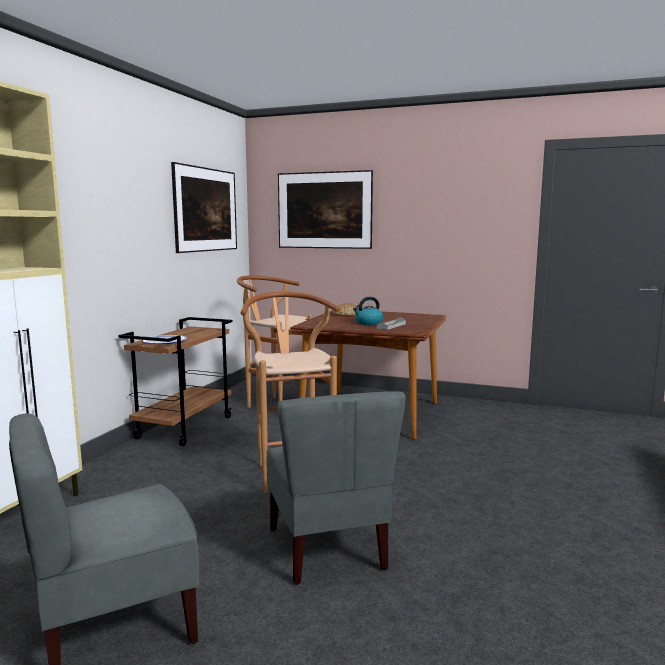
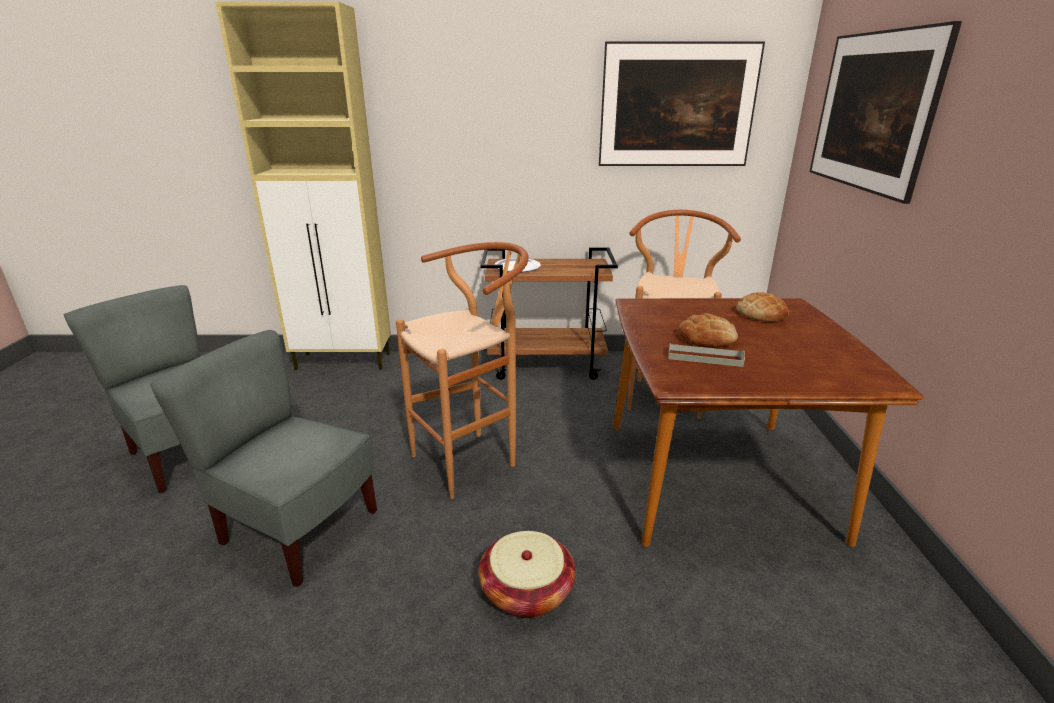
camera: 70 degrees right, 15 degrees up
(328, 548) = (297, 529): grey chair -> grey chair turned 60 degrees clockwise
(368, 323) = (707, 338): kettle -> bread
(436, 472) = (526, 592): none -> basket

